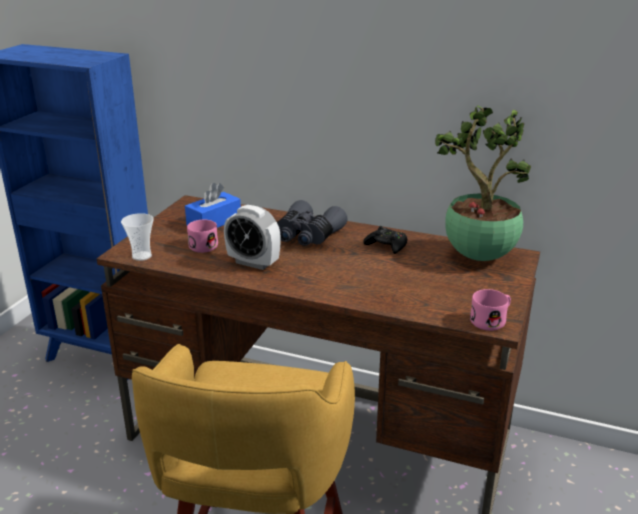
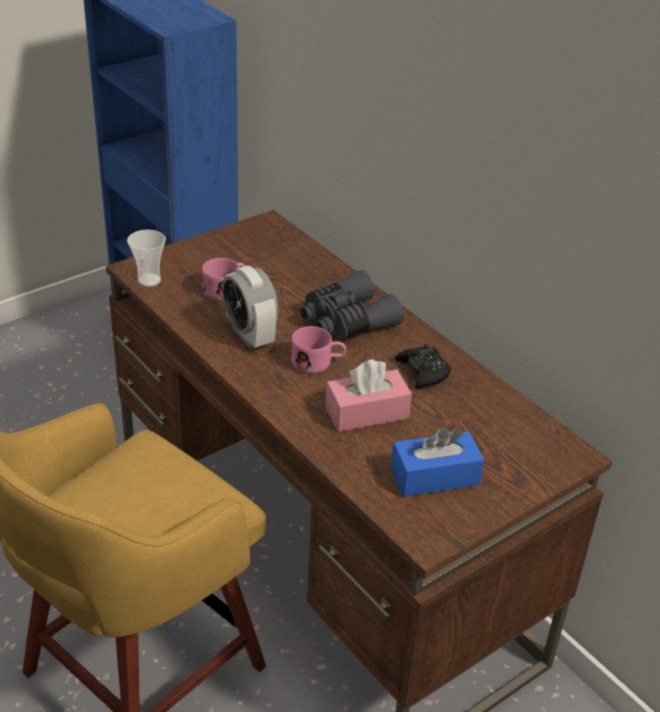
camera: 30 degrees right, 10 degrees up
(214, 222) = (266, 261): blue tissue box -> blue tissue box (434, 476)
(380, 276) = (366, 412): none -> pink tissue box
(477, 256) = (517, 434): potted plant -> none
(492, 320) = (427, 529): pink mug -> pink mug (318, 363)

